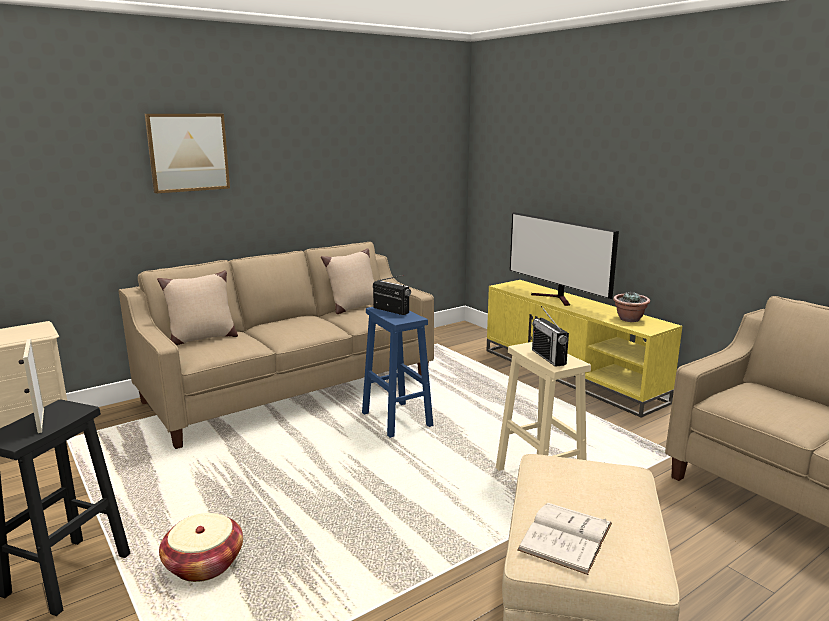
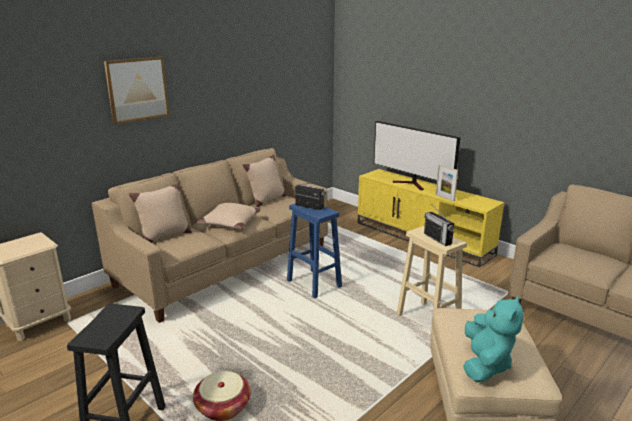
camera: 10 degrees left, 5 degrees up
(41, 420) = (108, 322): picture frame -> picture frame (445, 198)
(293, 328) = (230, 222): none -> beige pillow
(566, 536) = (485, 364): white book -> turquoise plush toy
(629, 319) = (468, 199): potted plant -> none

